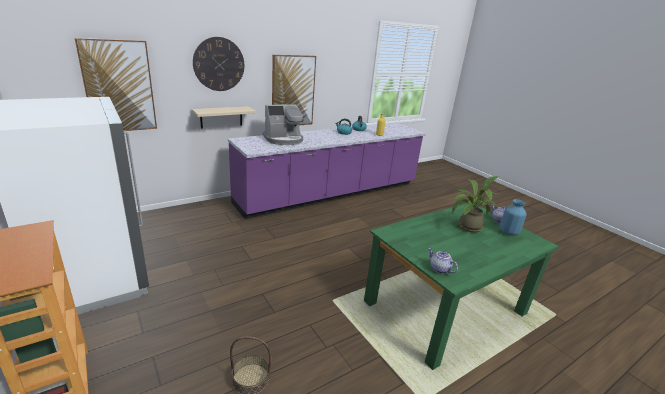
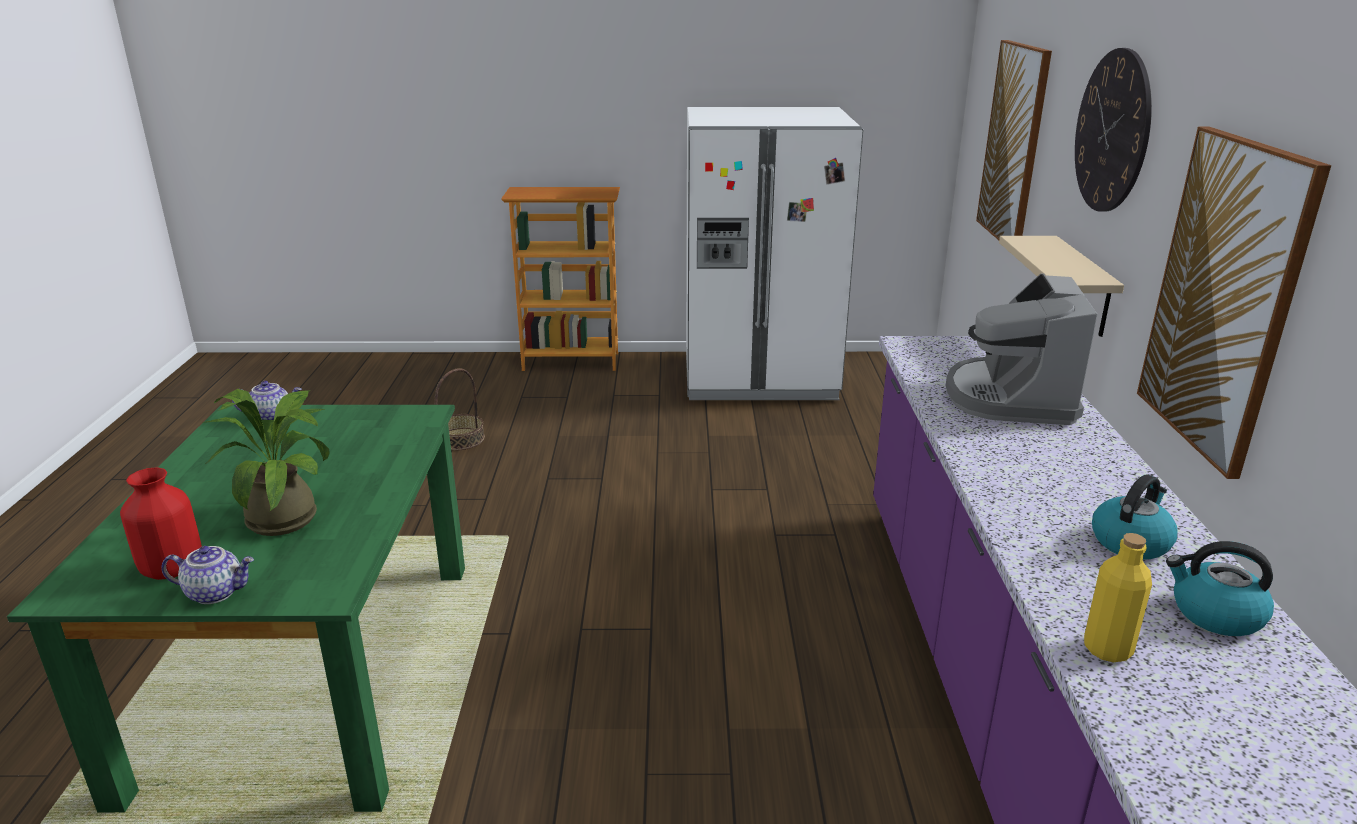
camera: 125 degrees right, 0 degrees up
(509, 232) = (171, 568): blue vase -> red vase

